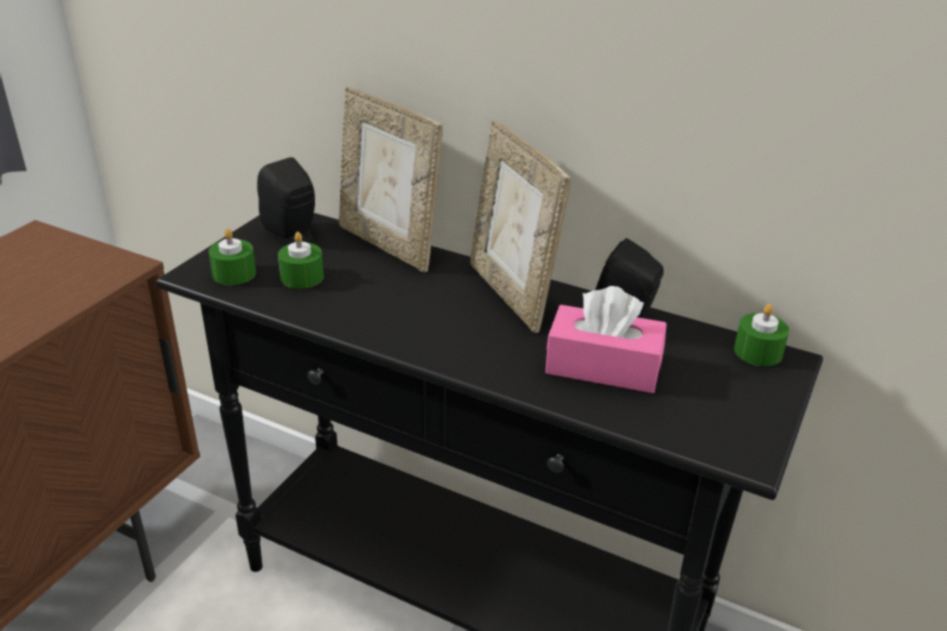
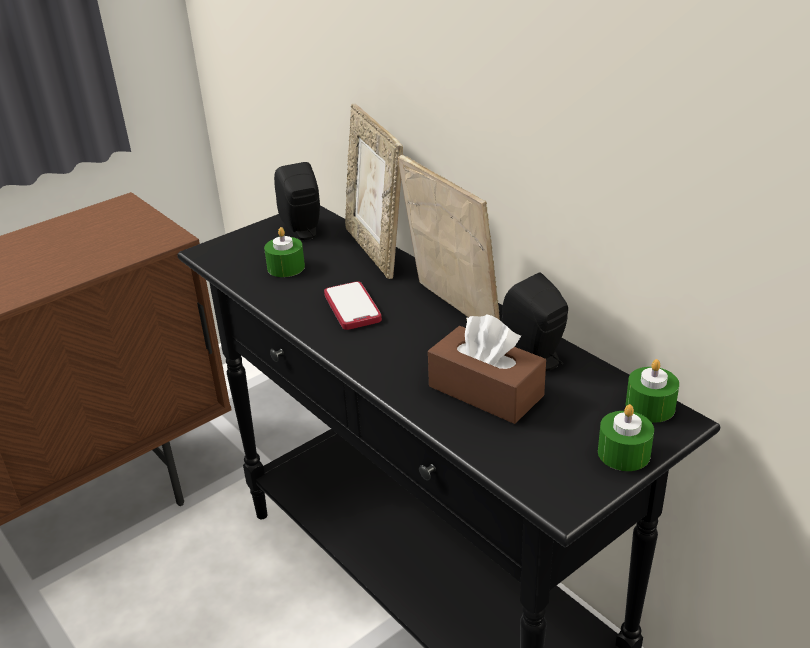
camera: 25 degrees right, 0 degrees up
(234, 274) = (236, 256): green candle -> green candle (623, 453)
(407, 308) = (352, 307): none -> phone
(511, 294) = (450, 311): picture frame -> picture frame turned 150 degrees clockwise
(603, 367) = (485, 391): pink tissue box -> brown tissue box

